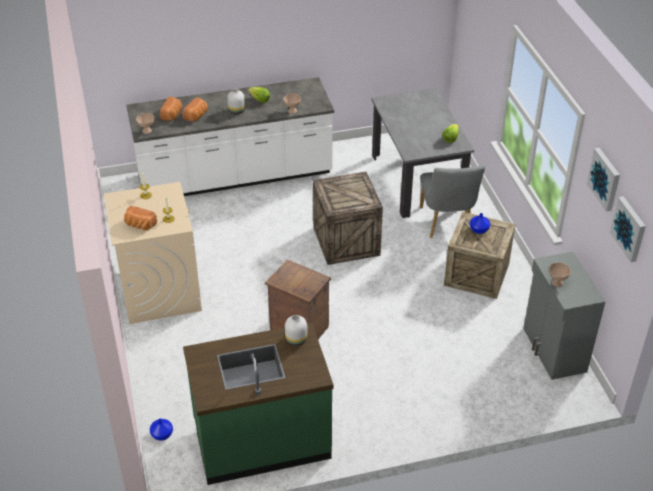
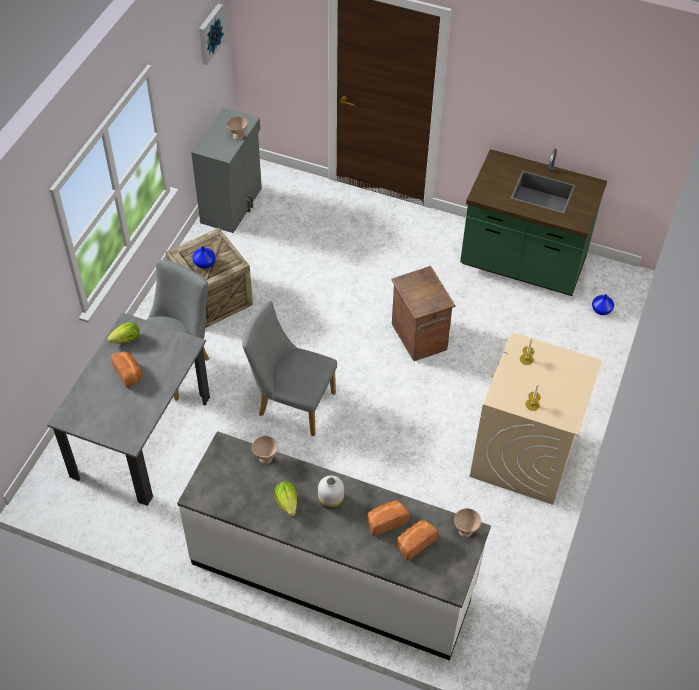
camera: 145 degrees left, 10 degrees up
(140, 225) = (560, 367): bread -> bread (129, 373)
(296, 339) = (491, 193): white vase -> none
(347, 241) = (291, 403): crate -> grey chair
(605, 179) = (183, 54): picture -> none

